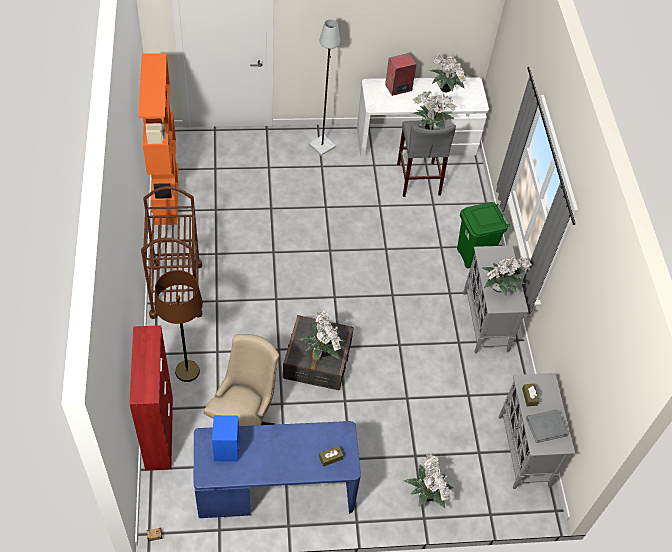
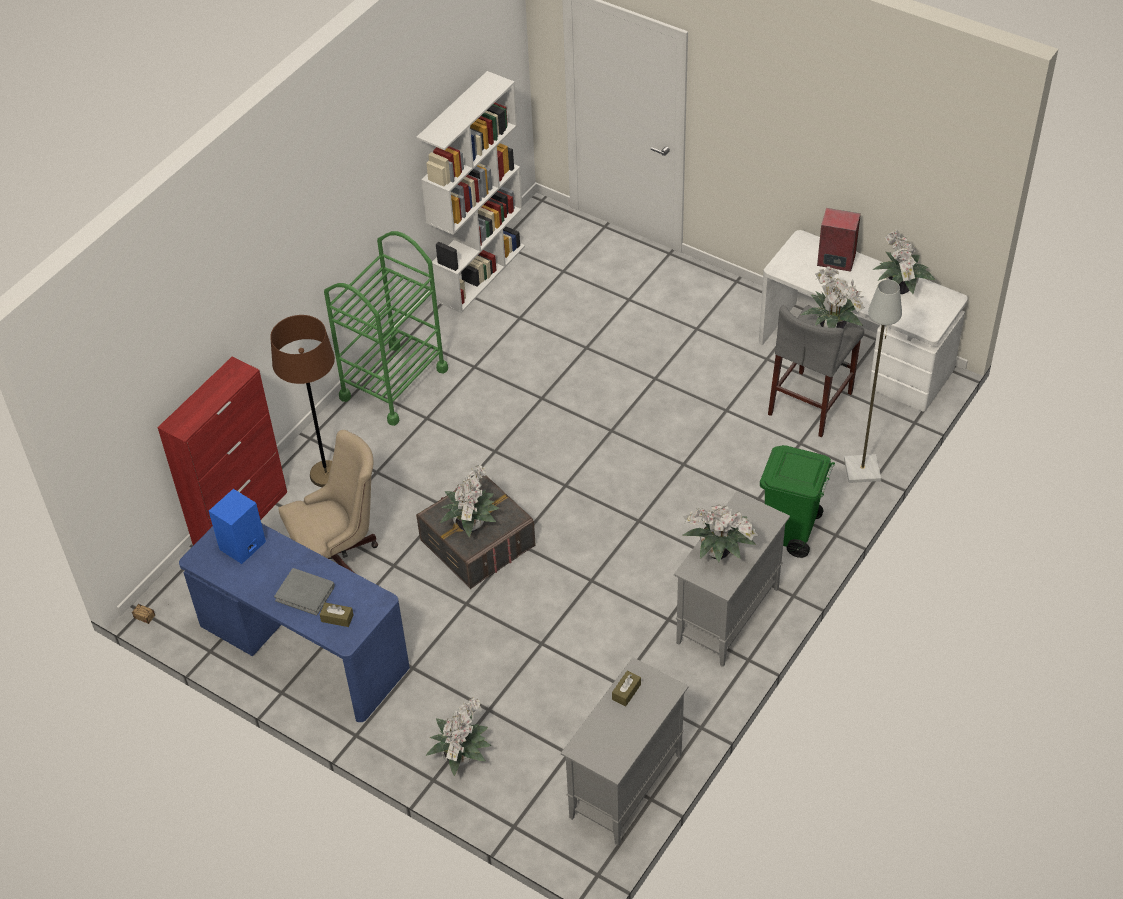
camera: 45 degrees right, 5 degrees down
(166, 193) = (480, 273): orange bookcase -> white bookcase
(176, 290) = (393, 383): brown cart -> green cart
(322, 145) = (721, 304): grey floor lamp -> grey floor lamp (862, 469)
(546, 426) = (612, 735): grey book -> grey book (305, 593)

